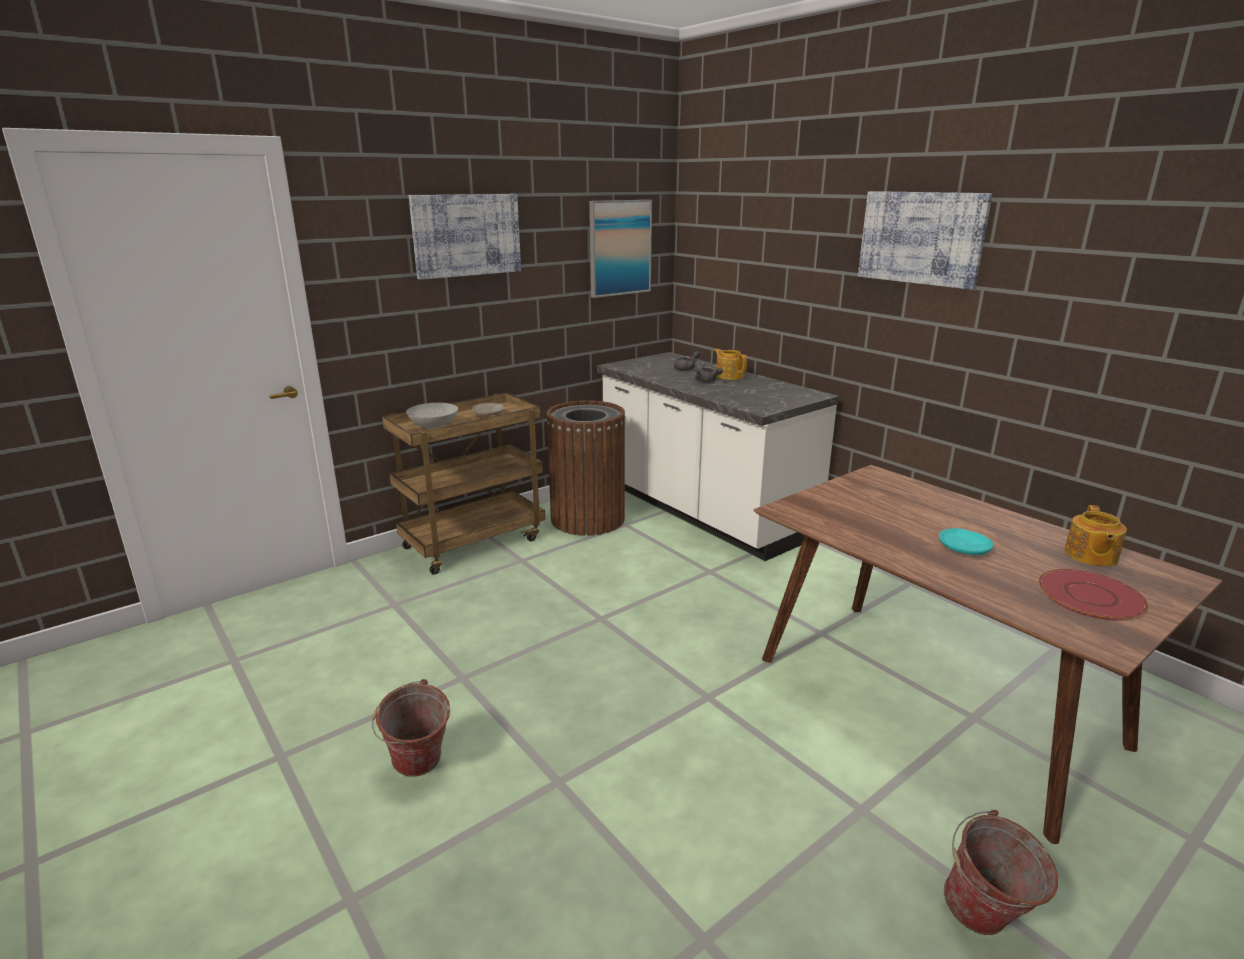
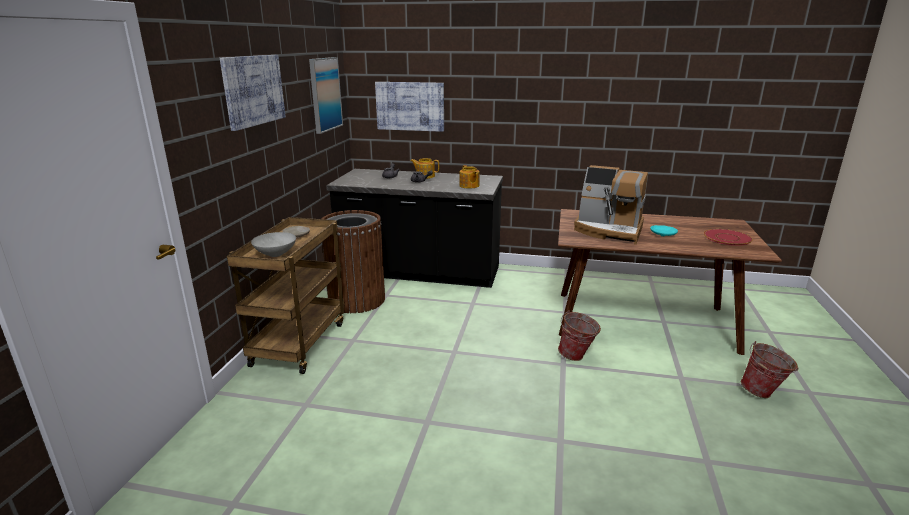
camera: 40 degrees left, 0 degrees up
(418, 768) = (482, 481): bucket -> bucket (577, 357)
(702, 511) = (420, 272): white counter -> black counter
(877, 515) = (609, 230): none -> coffee machine
(921, 238) = (546, 75): picture -> picture (410, 106)
(1090, 556) = (700, 223): teapot -> teapot (469, 186)

